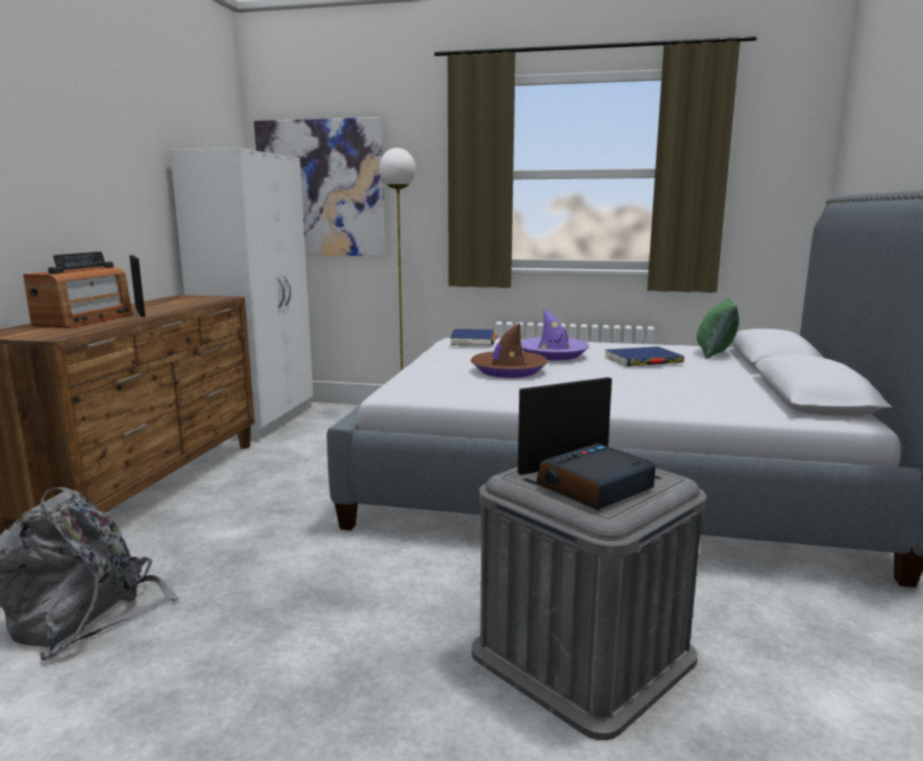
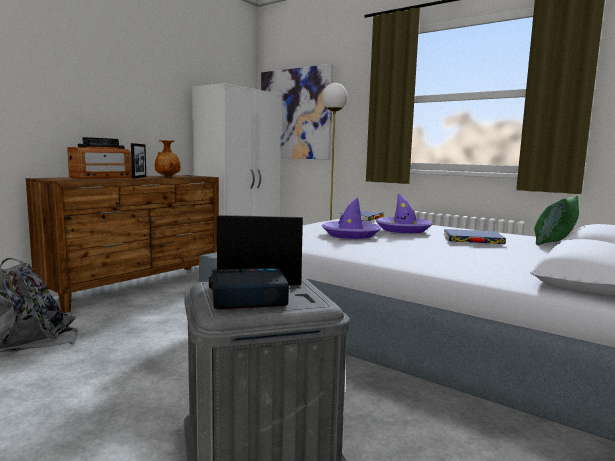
camera: 25 degrees right, 5 degrees down
(174, 304) = (168, 176): none -> brown vase
(508, 371) = (350, 235): brown hat -> purple hat

